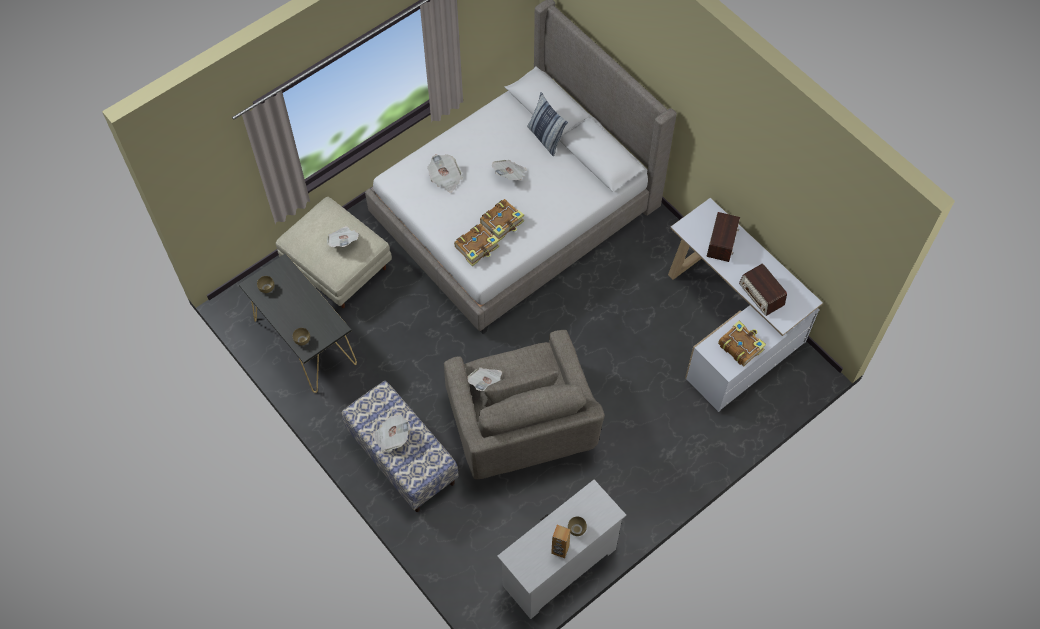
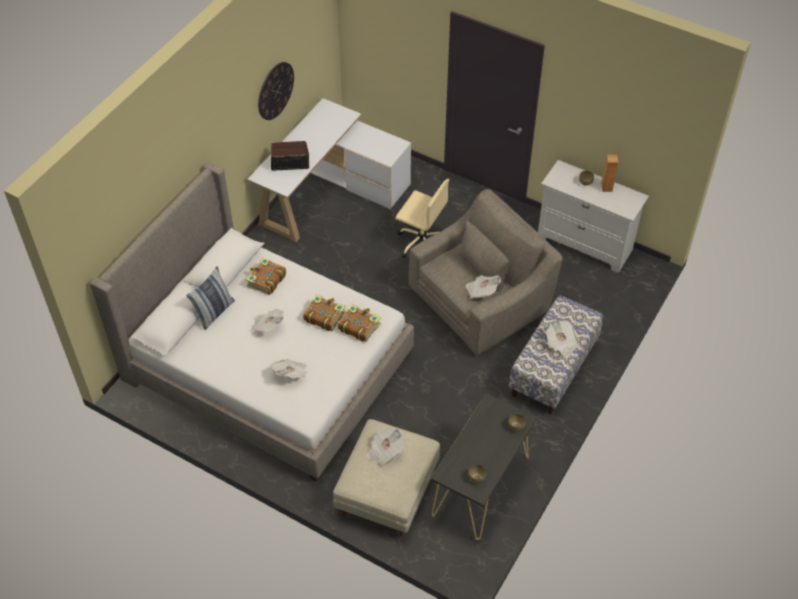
camera: 110 degrees left, 10 degrees down
(626, 394) = (421, 241): none -> beige office chair
(740, 346) = (377, 142): book -> book (266, 280)
(761, 295) = (331, 131): radio -> none
(773, 199) = (275, 90): none -> wall clock

